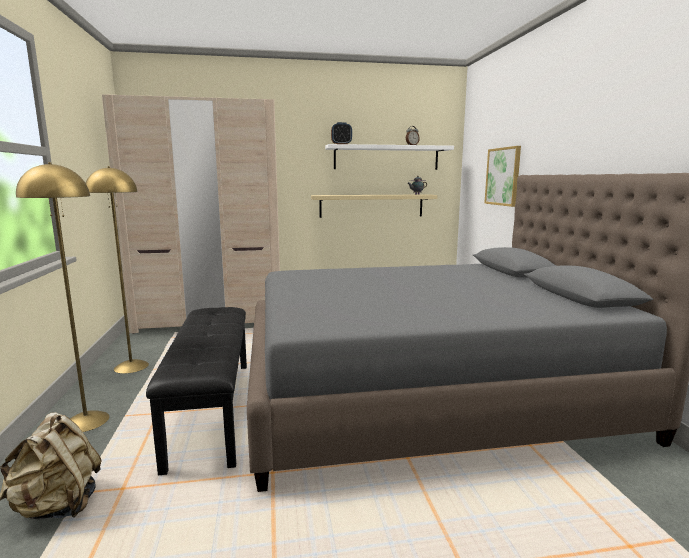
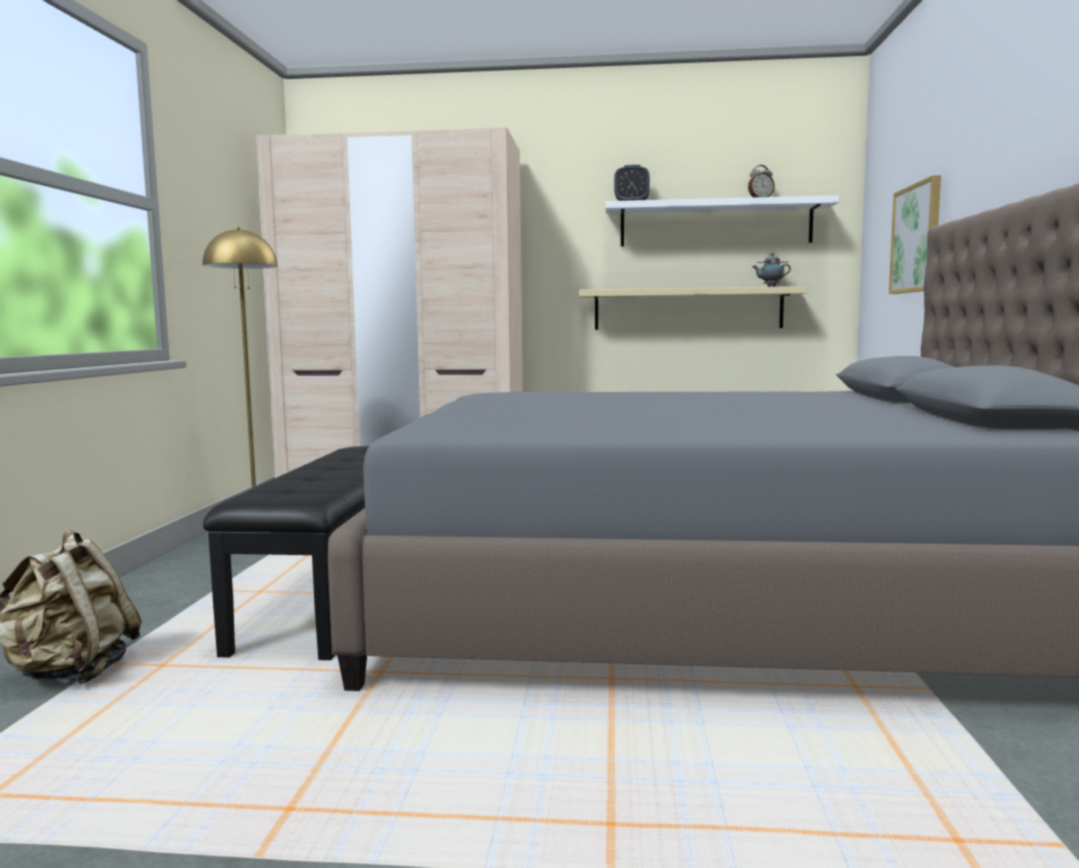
camera: 15 degrees right, 5 degrees down
(86, 421) = (160, 592): yellow floor lamp -> none

